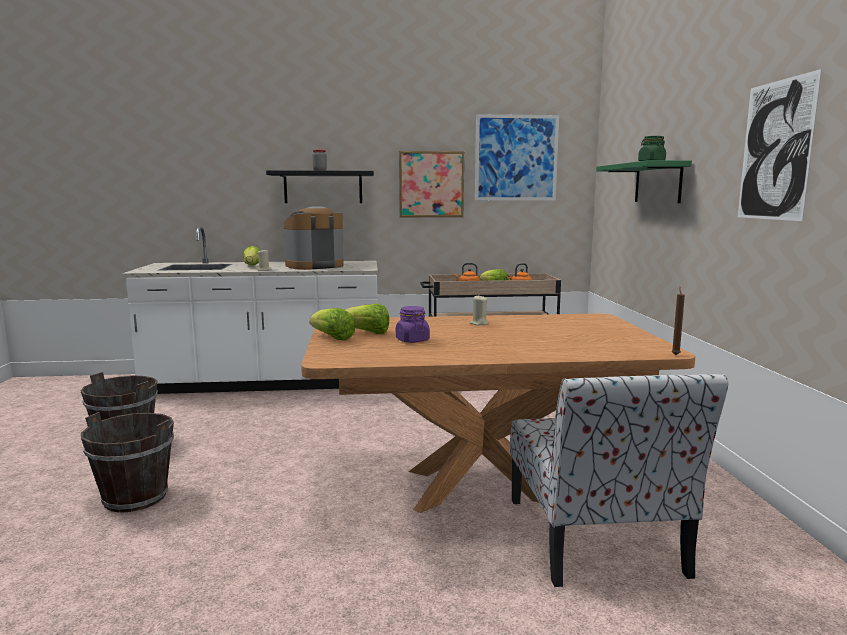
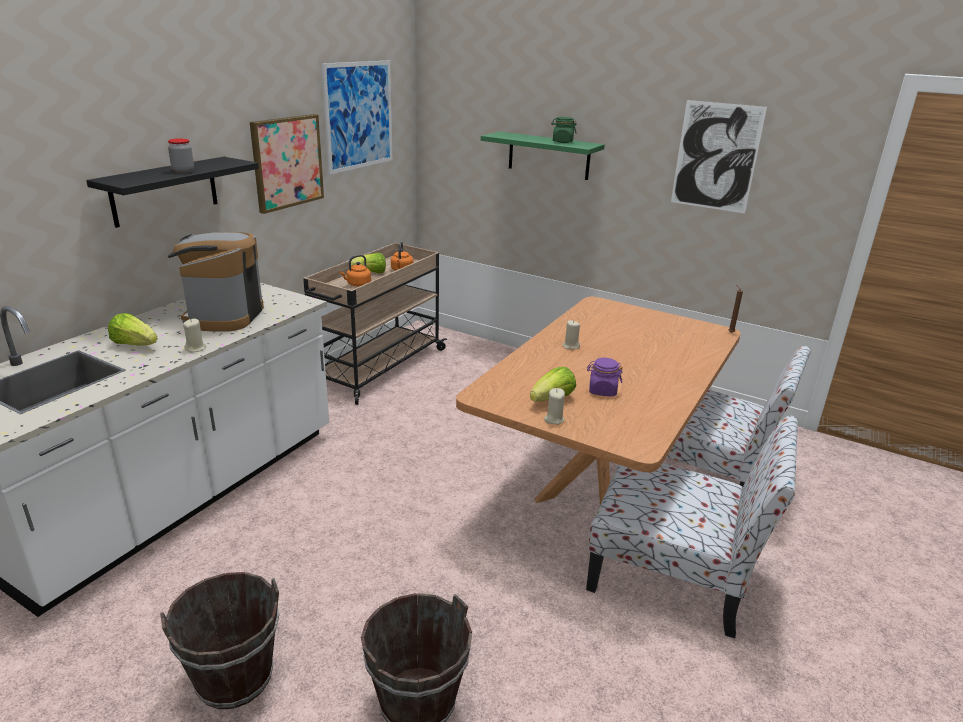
camera: 55 degrees left, 15 degrees up
(332, 338) = (554, 419): lettuce -> beige candle
(390, 562) = (674, 575): none -> chair

